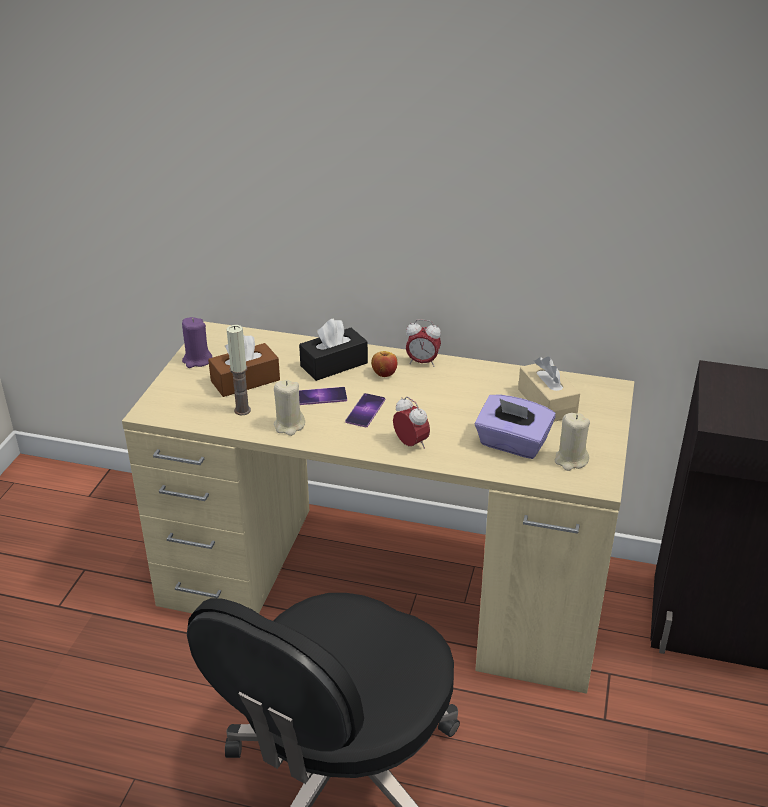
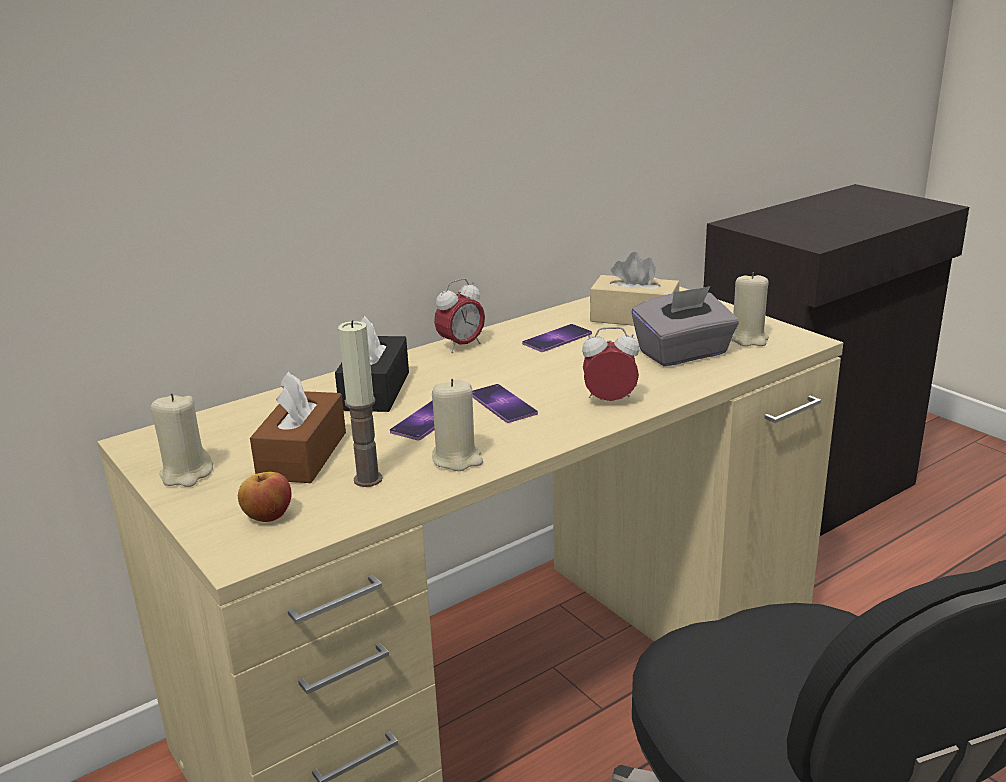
camera: 50 degrees left, 10 degrees down
(197, 360) = (186, 474): purple candle -> beige candle
(384, 373) = (446, 371): apple -> apple (268, 516)
(475, 389) = (557, 338): none -> phone
(512, 444) = (683, 354): purple tissue box -> grey tissue box

